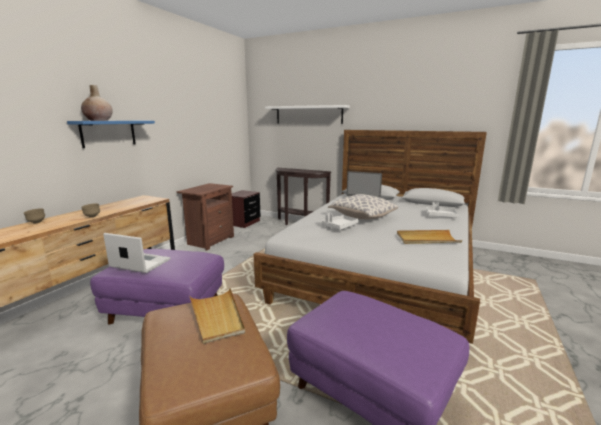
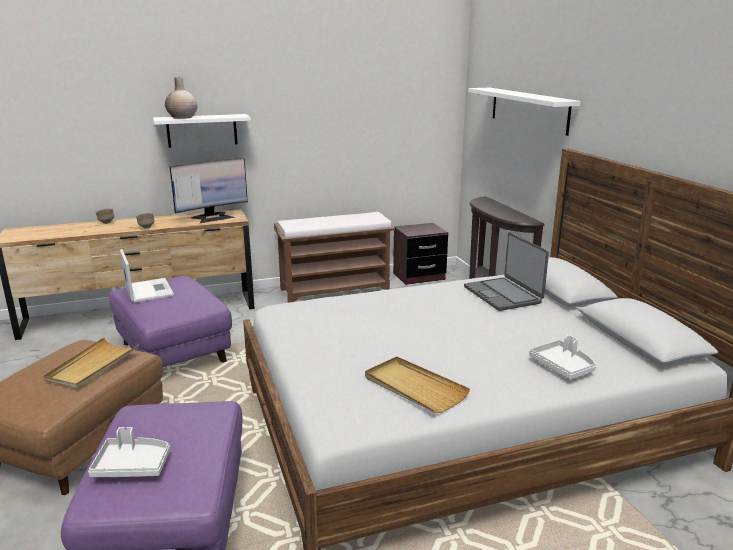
camera: 45 degrees right, 5 degrees up
(108, 133) = (202, 130): blue shelf -> white shelf
(135, 202) = (212, 217): none -> monitor
(210, 240) = (335, 289): brown nightstand -> brown bench
(339, 226) = (354, 321): white tray -> white tray (132, 465)
(362, 217) = (429, 319): pillow -> none

